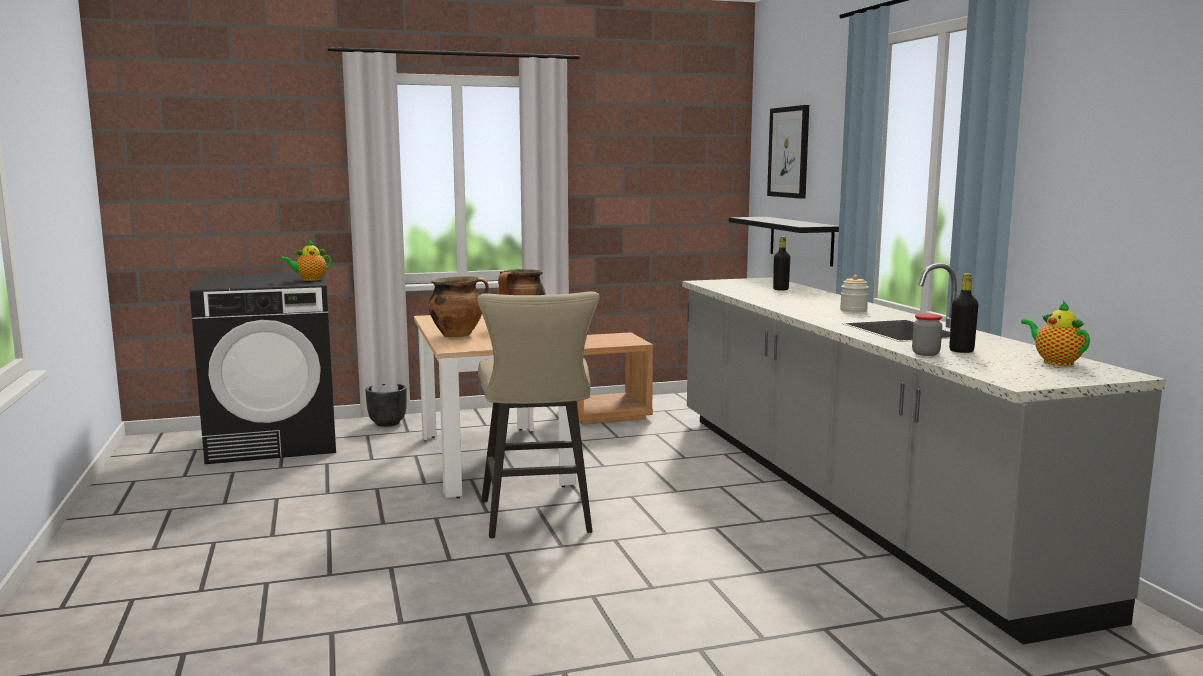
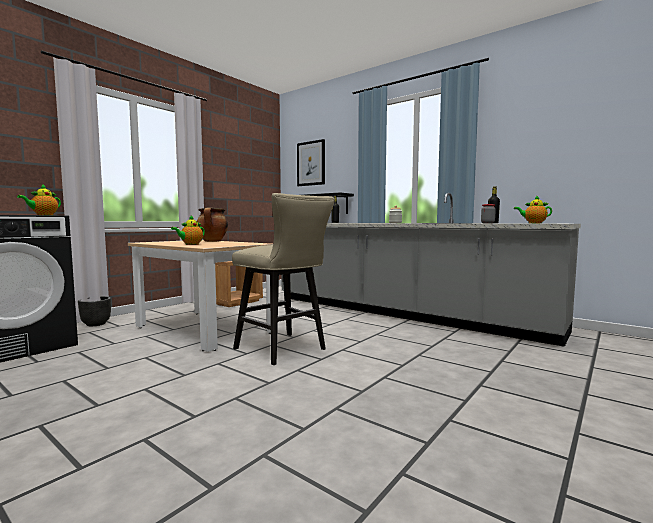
camera: 35 degrees left, 5 degrees down
(458, 335) = (190, 244): cooking pot -> teapot

